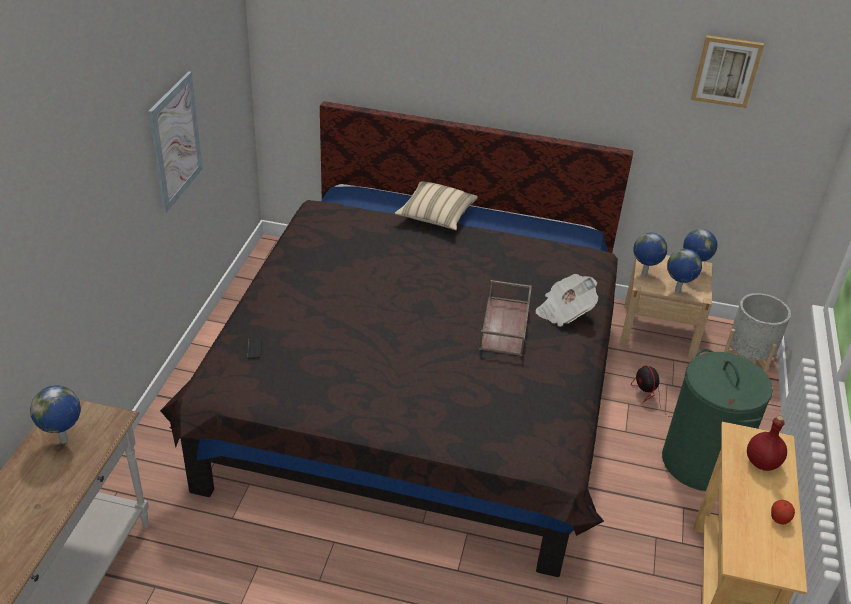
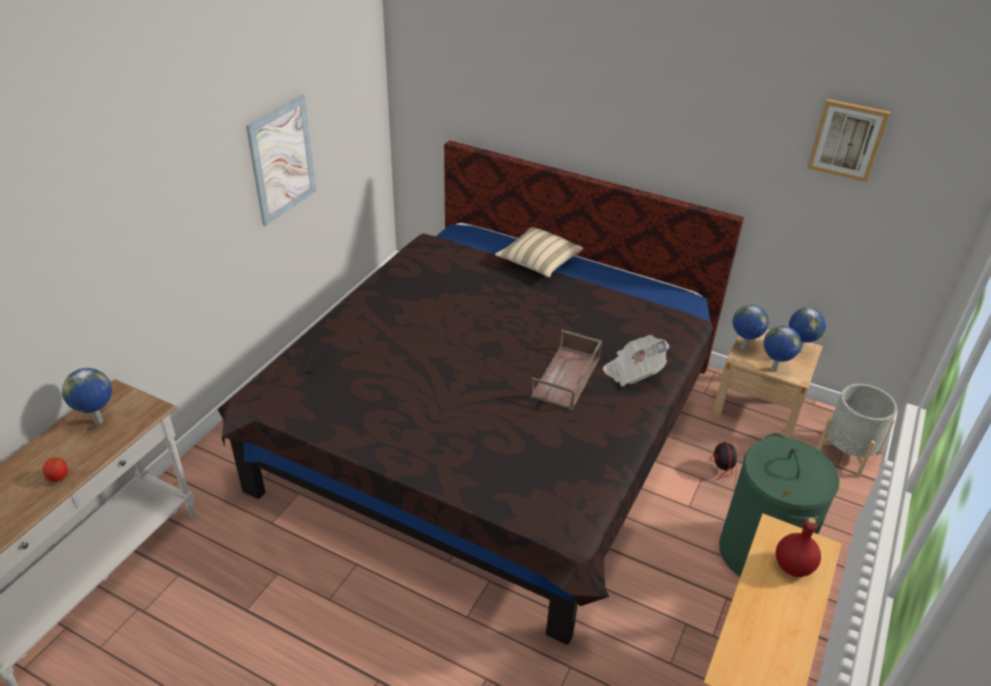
camera: 15 degrees right, 0 degrees up
(779, 519) = (791, 634): apple -> apple (59, 477)

